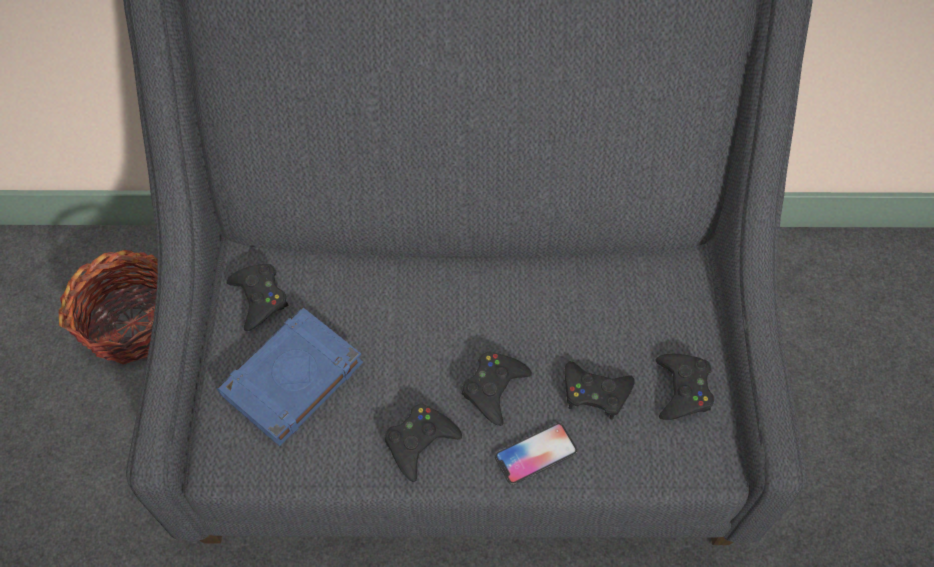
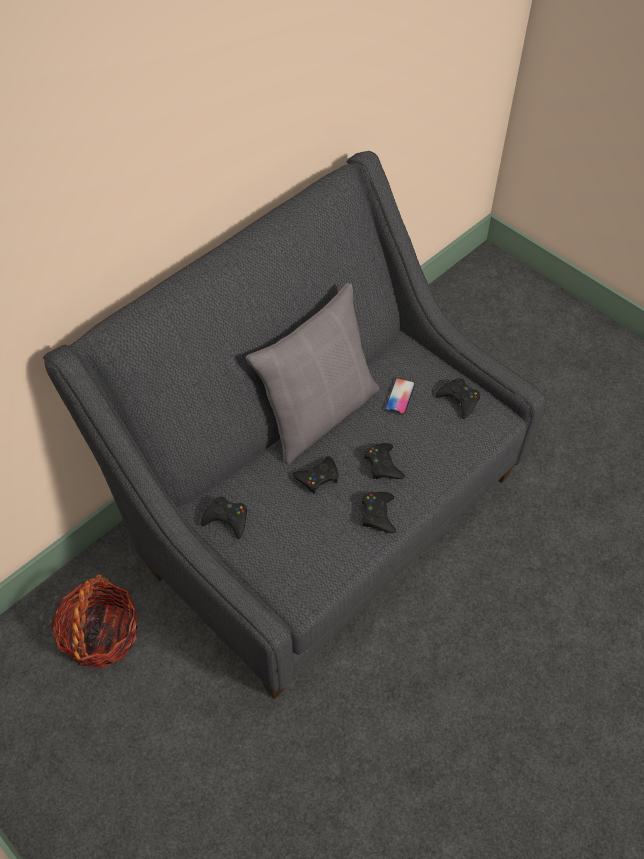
camera: 45 degrees left, 5 degrees down
(291, 380) = (289, 540): blue book -> none
(491, 263) = (319, 413): none -> grey pillow
(535, 454) = (431, 476): phone -> phone (400, 397)
(595, 392) = (426, 430): black game controller -> black game controller (318, 477)

